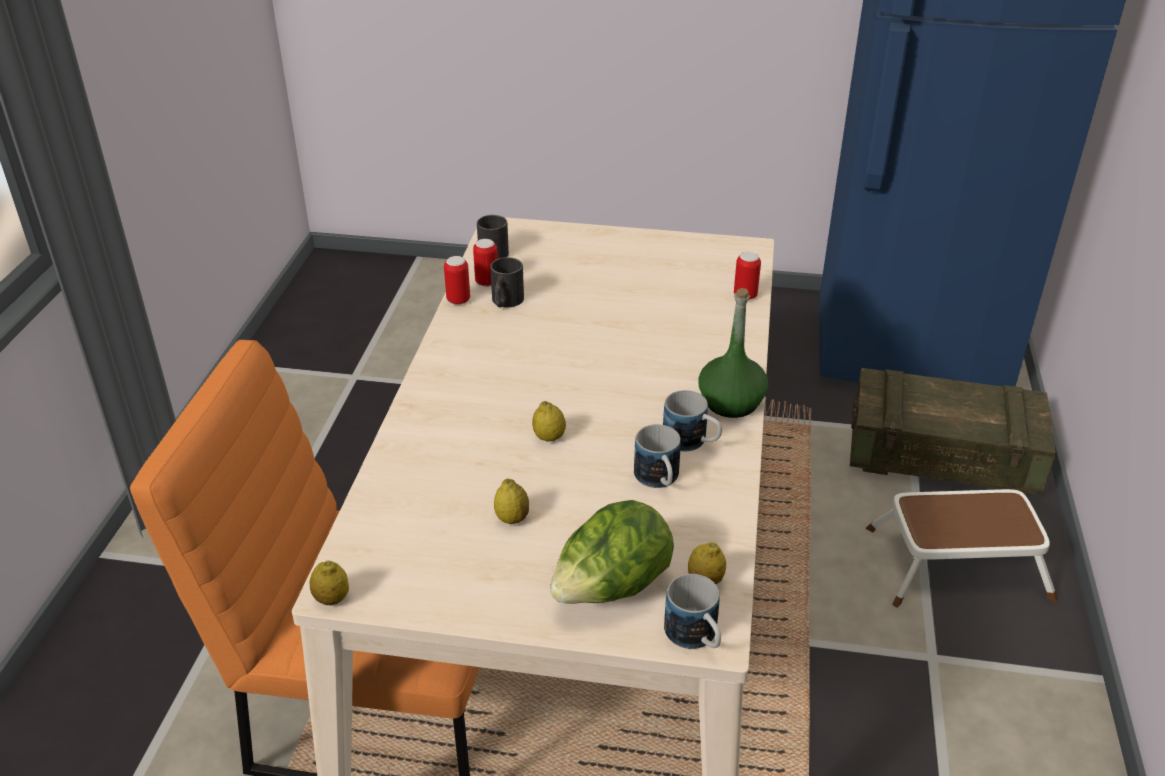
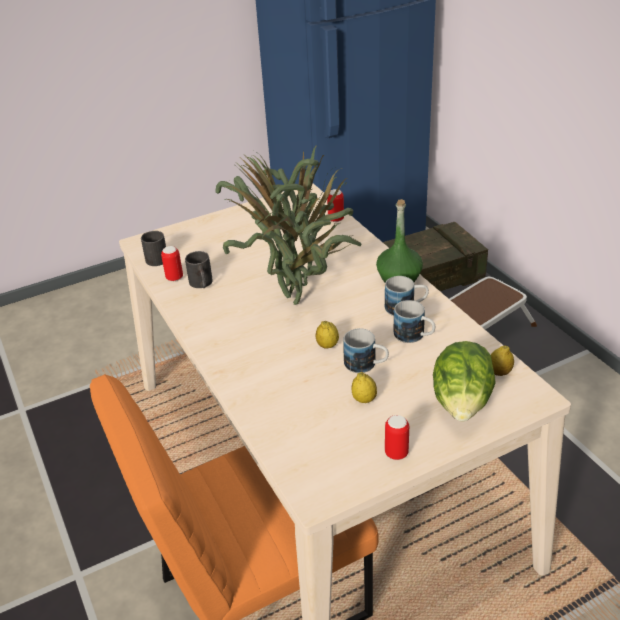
camera: 35 degrees left, 0 degrees up
(331, 598) = (320, 504): lemon -> none
(458, 300) = (170, 296): can -> can (396, 453)
(592, 361) = (297, 292): none -> potted plant
(696, 638) = (531, 403): mug -> mug (366, 365)

